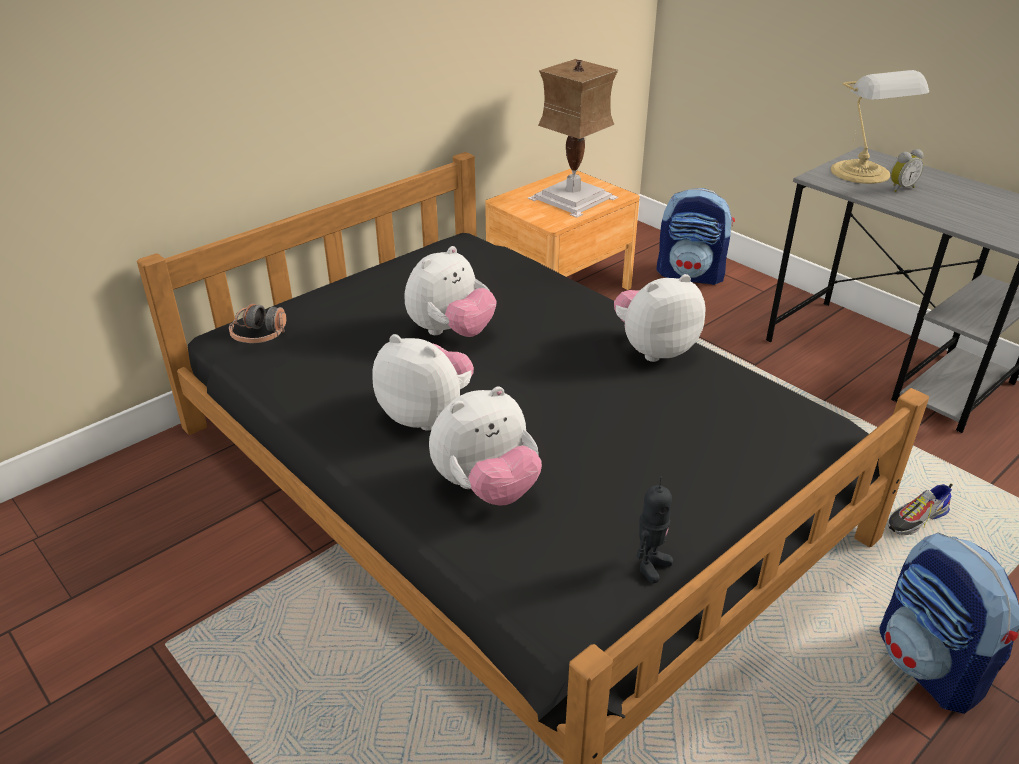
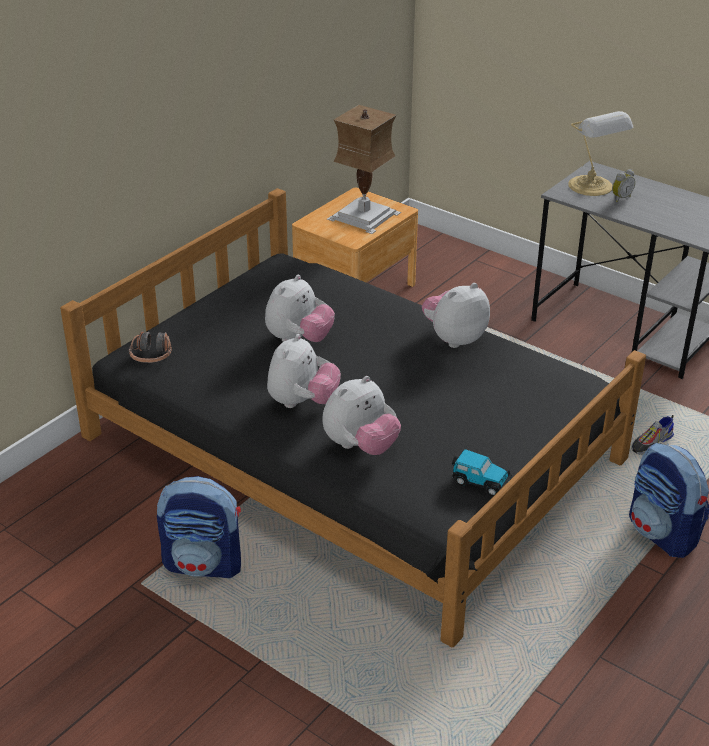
camera: 10 degrees left, 0 degrees up
(426, 415) = (302, 402): plush toy -> plush toy turned 90 degrees clockwise
(650, 566) = (479, 481): toy robot -> toy car
(691, 275) = (463, 268): backpack -> backpack (204, 564)

